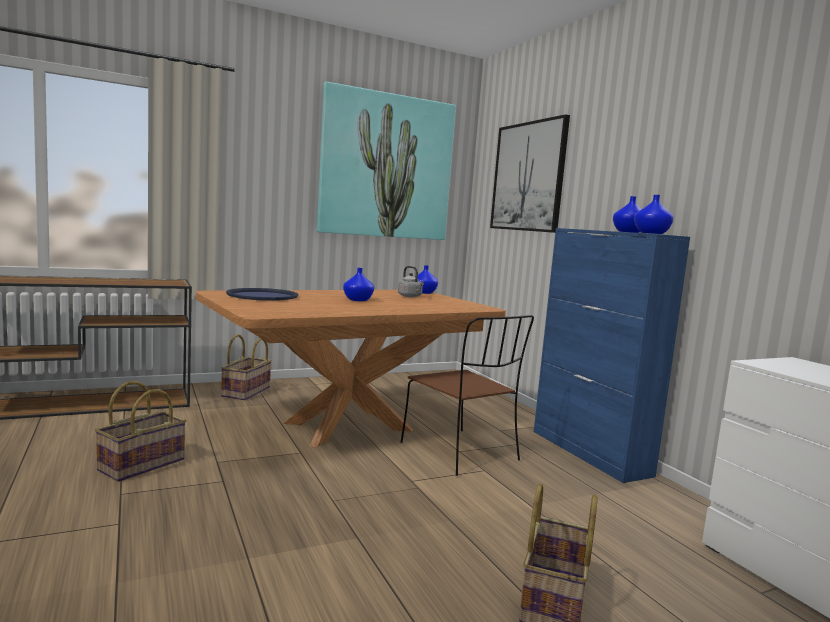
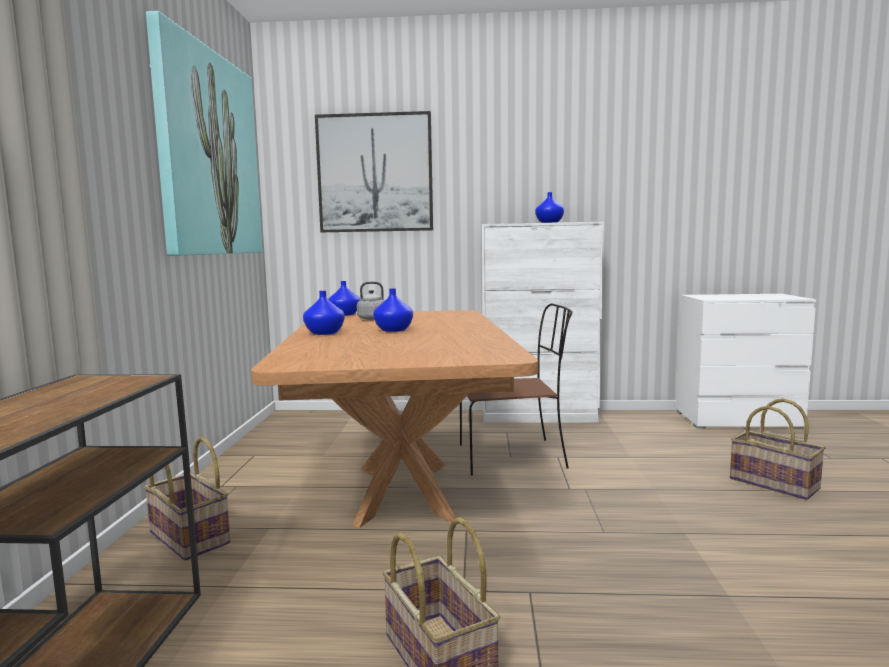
camera: 60 degrees left, 0 degrees up
(262, 296) = (338, 351): blue tray -> none
(589, 453) = (539, 417): blue cabinet -> white cabinet
(652, 233) = (586, 221): blue vase -> blue vase (325, 333)

